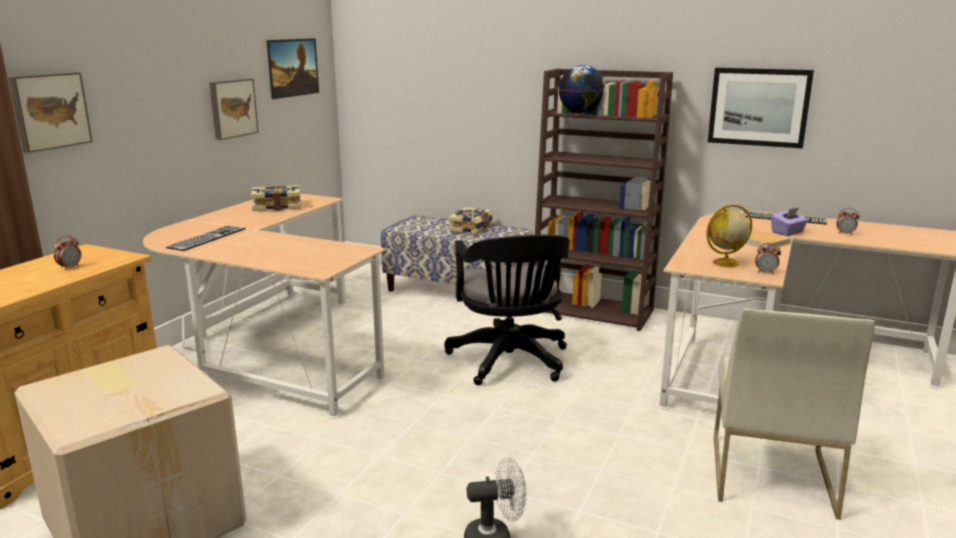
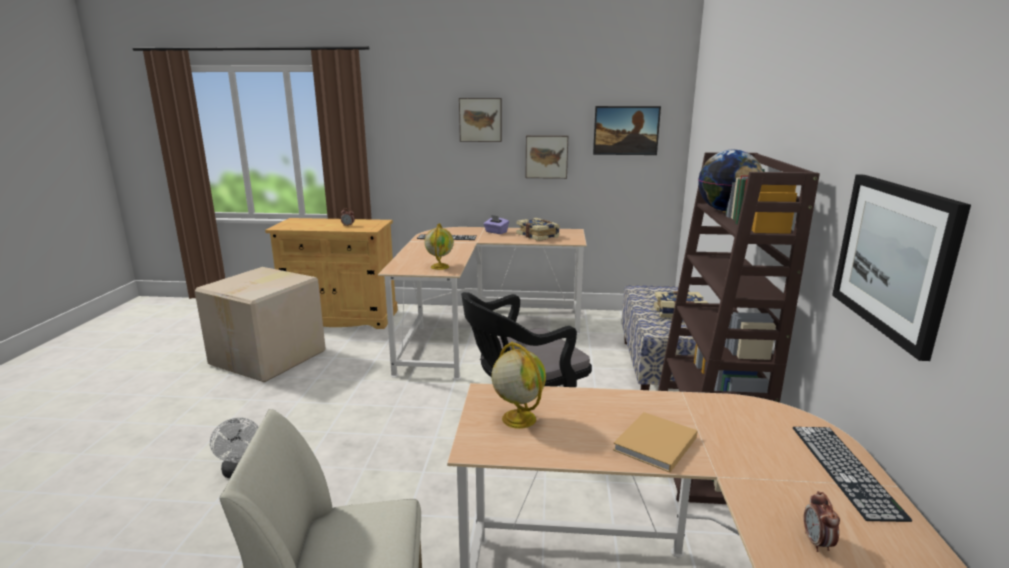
camera: 70 degrees right, 0 degrees up
(49, 111) = (399, 141): picture -> picture (480, 119)
(338, 252) = (439, 267): none -> globe
(765, 272) = (494, 449): alarm clock -> none
(787, 232) = (740, 471): purple tissue box -> purple tissue box (496, 232)

